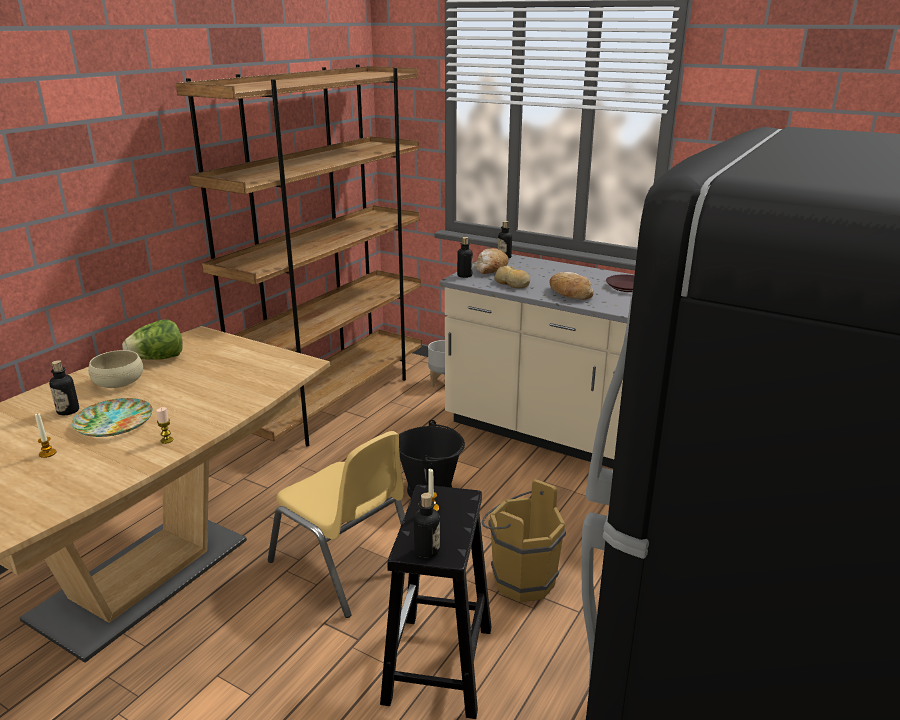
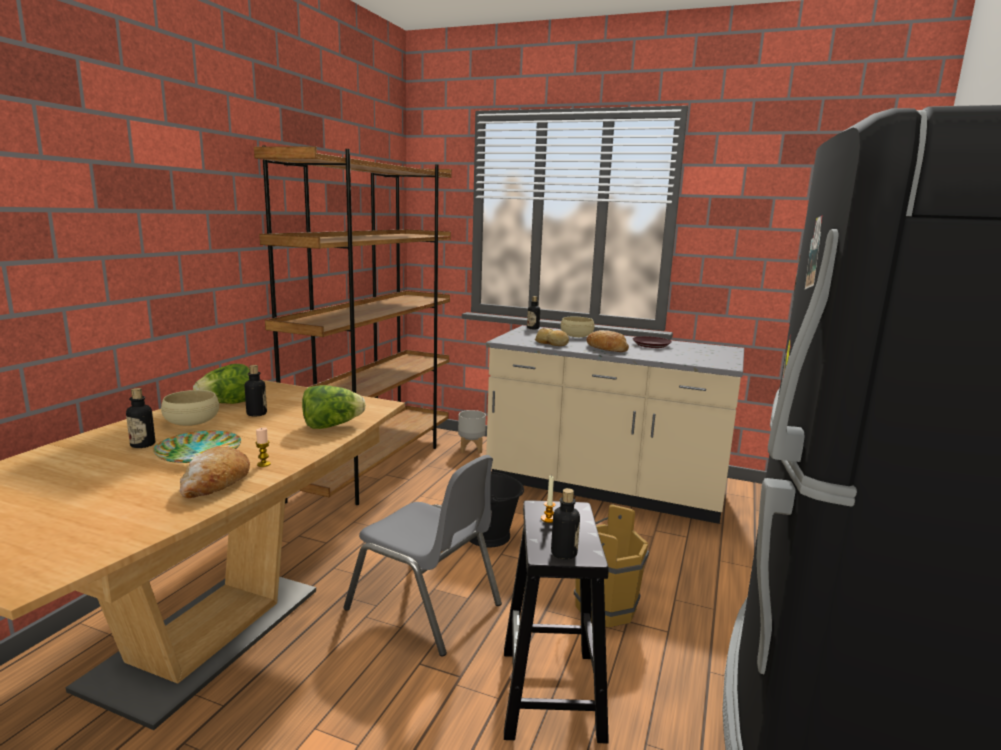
camera: 10 degrees left, 10 degrees down
(47, 453) = (130, 479): candle -> none
(245, 392) = (331, 426): none -> lettuce
(344, 565) = (425, 607): yellow chair -> grey chair
(464, 275) = (506, 339): bottle -> bottle (256, 414)
(490, 269) = (526, 335): bread -> bread (215, 484)
(548, 270) = (576, 335): none -> beige bowl

